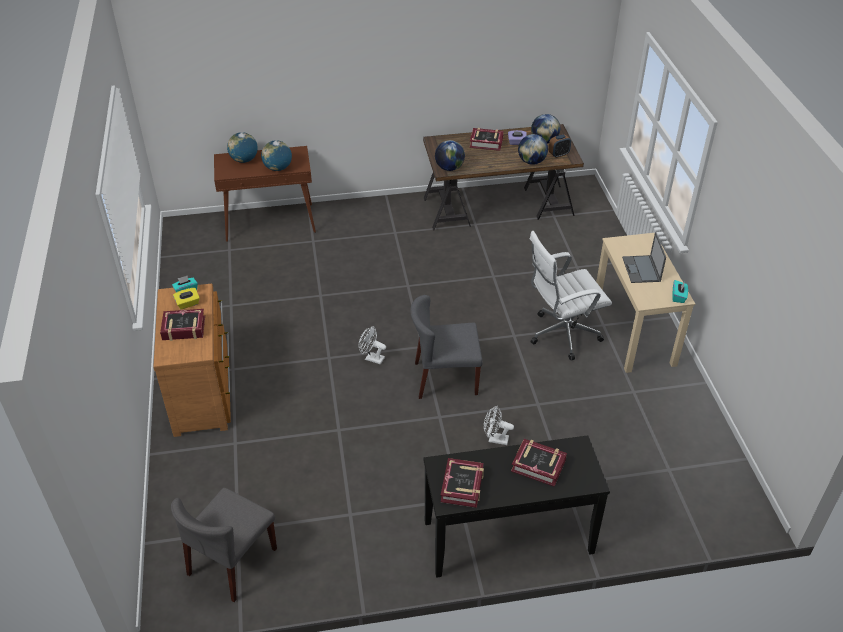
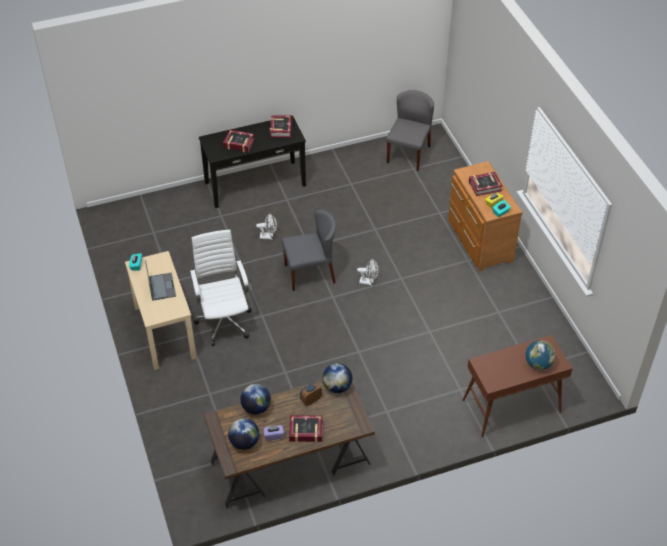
camera: 170 degrees right, 5 degrees up
(278, 168) = (500, 357): globe -> none
(558, 154) = (228, 423): alarm clock -> alarm clock (311, 400)
(561, 335) = (224, 321): white office chair -> white office chair turned 75 degrees counterclockwise

